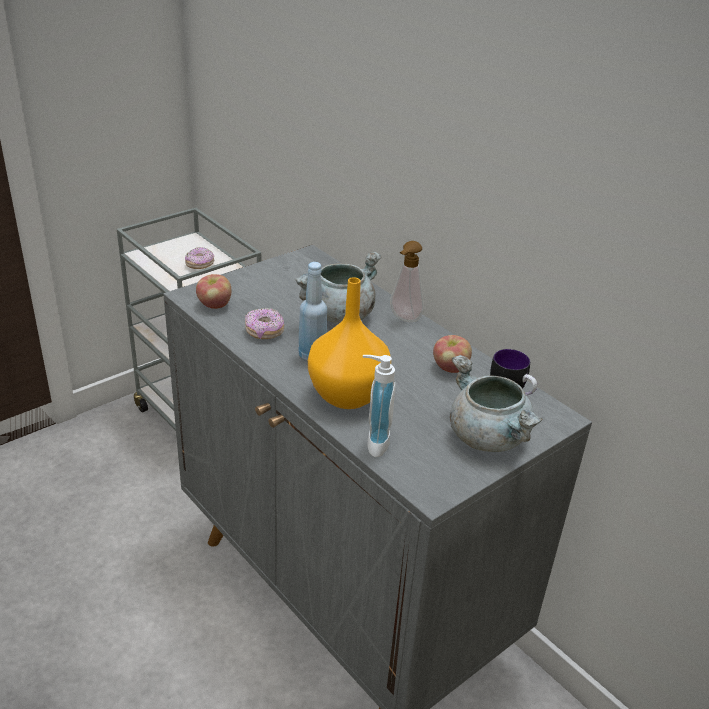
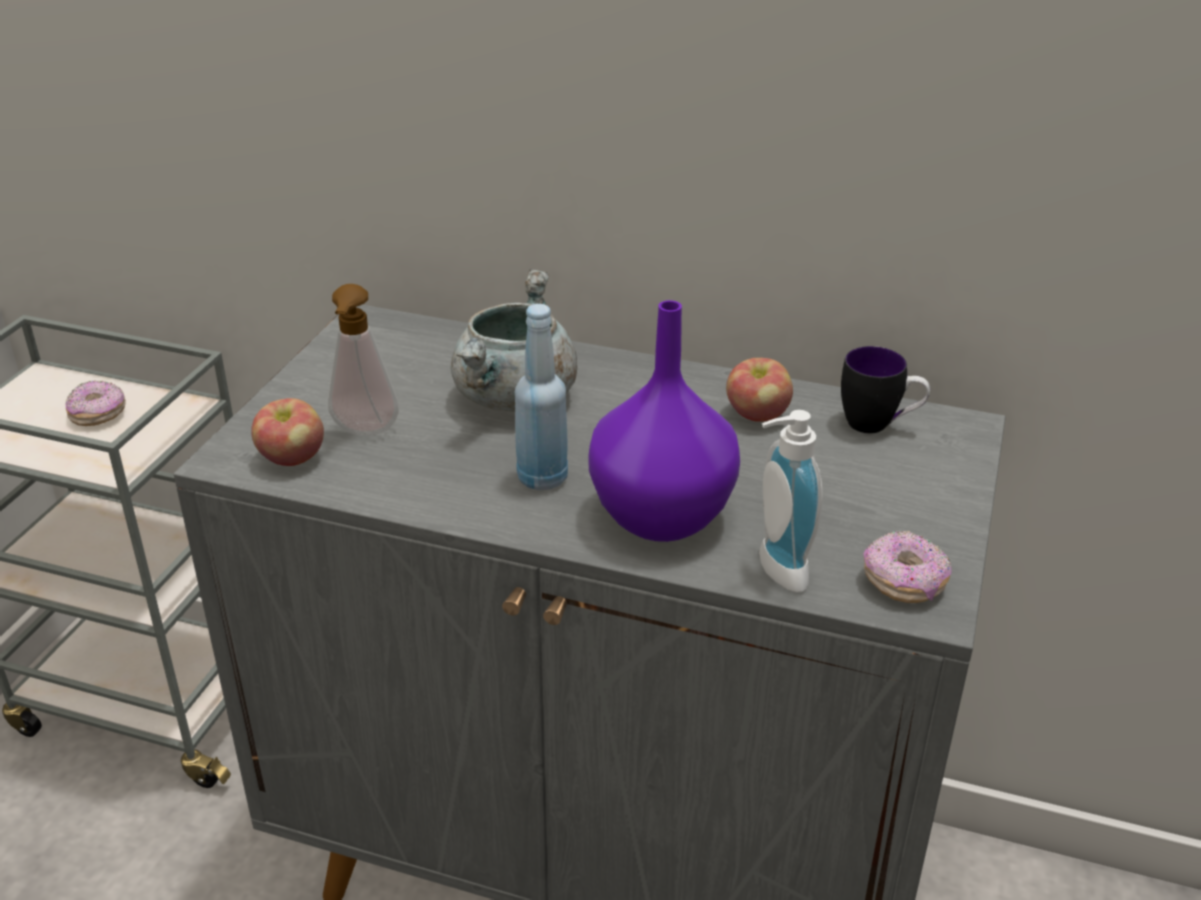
camera: 30 degrees left, 0 degrees up
(264, 332) = (425, 470): donut -> donut (904, 583)
(349, 396) = (664, 516): orange vase -> purple vase
(403, 319) = (615, 368): soap dispenser -> soap dispenser (364, 432)
(489, 438) = (913, 493): grey cooking pot -> none

